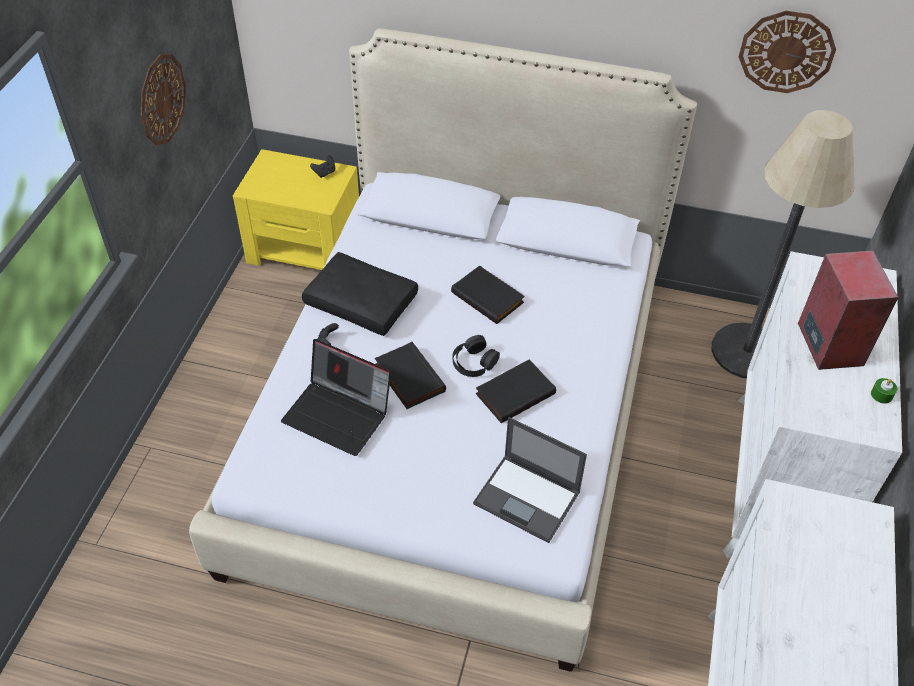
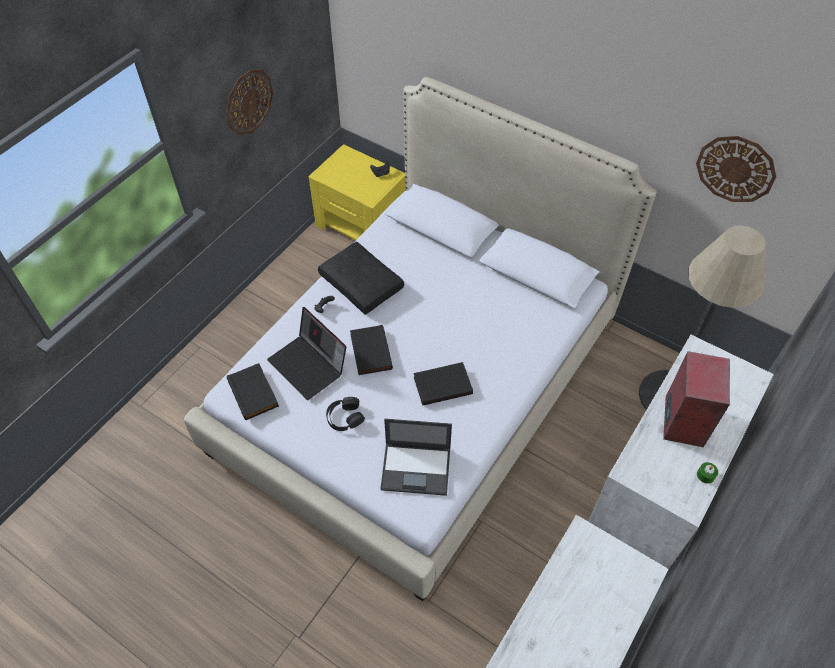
camera: 20 degrees right, 5 degrees up
(474, 362) = (423, 352): black headphones -> black headphones (345, 417)
(489, 297) = (456, 304): black book -> black book (254, 393)
(528, 498) = (417, 468): laptop -> laptop turned 45 degrees counterclockwise

